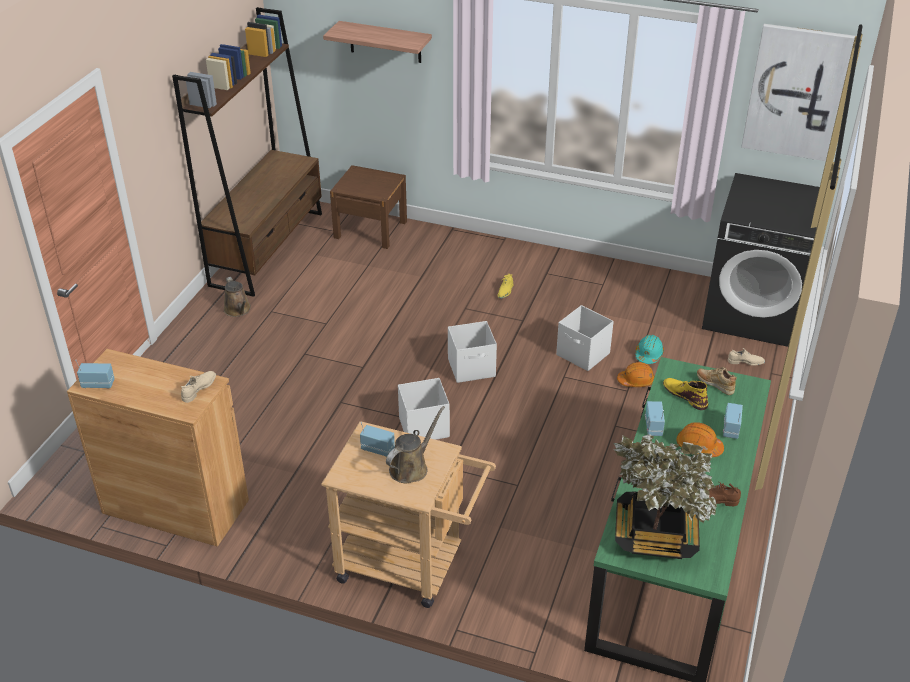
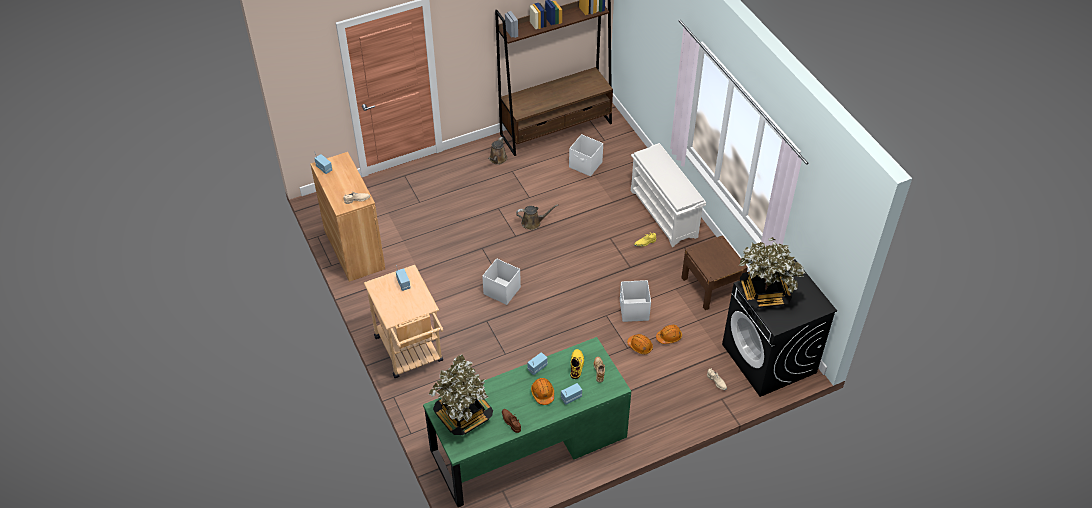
camera: 45 degrees right, 10 degrees up
(370, 229) = (624, 152): brown nightstand -> brown nightstand (711, 286)
(385, 42) = (658, 41): shelf -> none
(411, 467) = (405, 303): brown watering can -> brown watering can (533, 222)
(472, 368) = (567, 276): white storage box -> white storage box (585, 165)
(487, 257) = (664, 214): none -> white shoe rack
(648, 354) = (669, 337): turquoise hard hat -> orange hard hat
(758, 211) = (764, 293): none -> potted plant
(796, 92) = (828, 231): picture -> none

